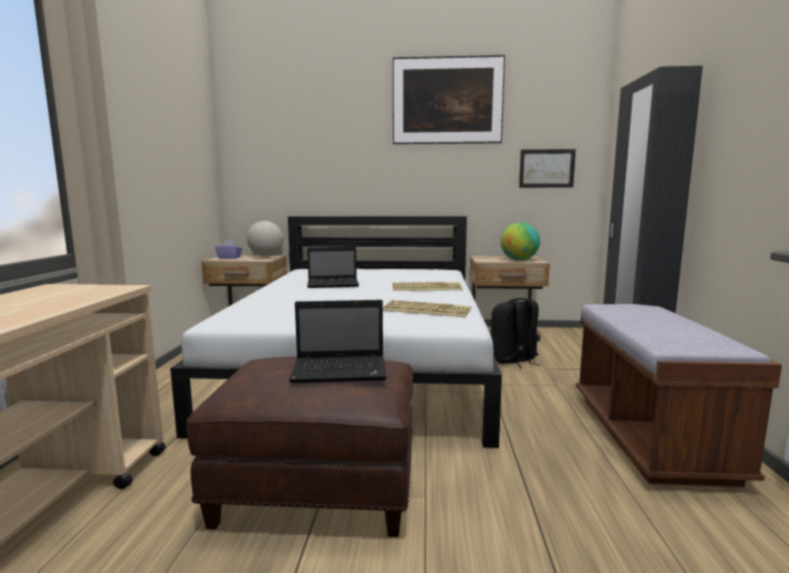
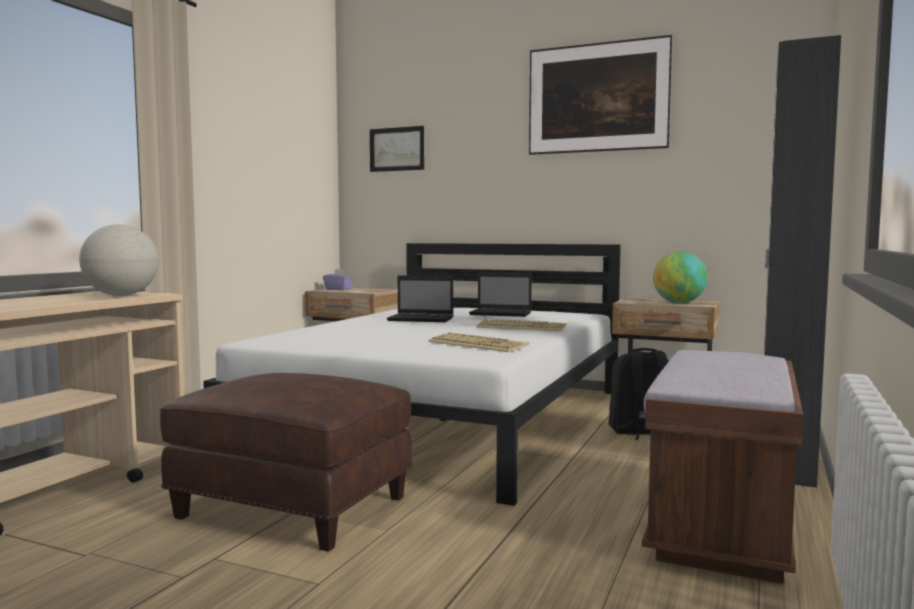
camera: 20 degrees right, 5 degrees down
(266, 256) = (379, 289): globe -> globe (121, 295)
(341, 371) = (314, 383): laptop -> laptop (502, 314)
(546, 168) = (733, 179): picture -> picture (396, 149)

